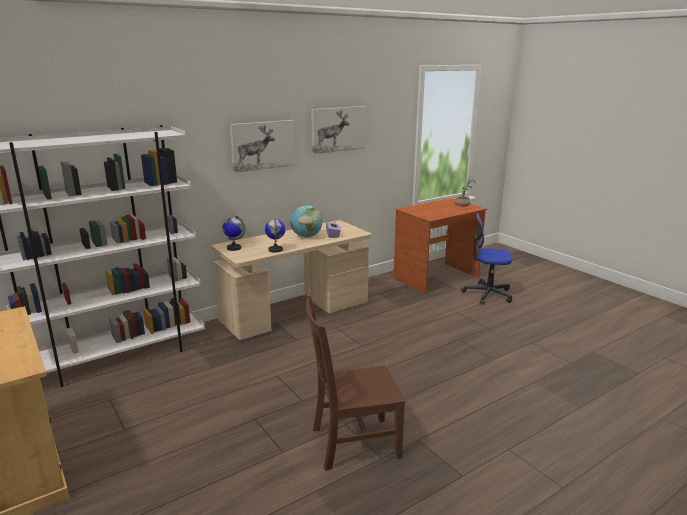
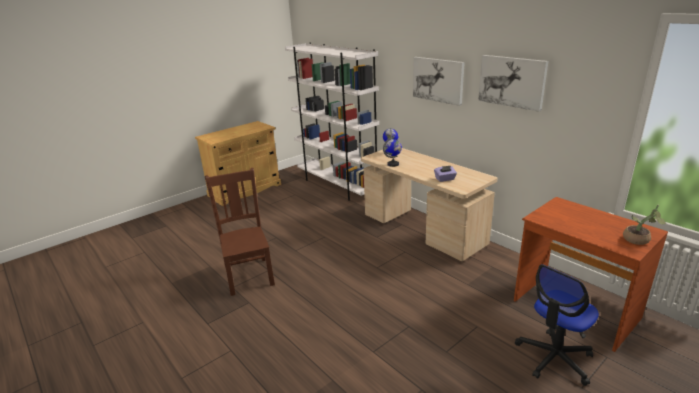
camera: 85 degrees right, 5 degrees up
(306, 236) = (433, 170): globe -> none
(487, 294) = (554, 358): office chair -> office chair turned 135 degrees counterclockwise

